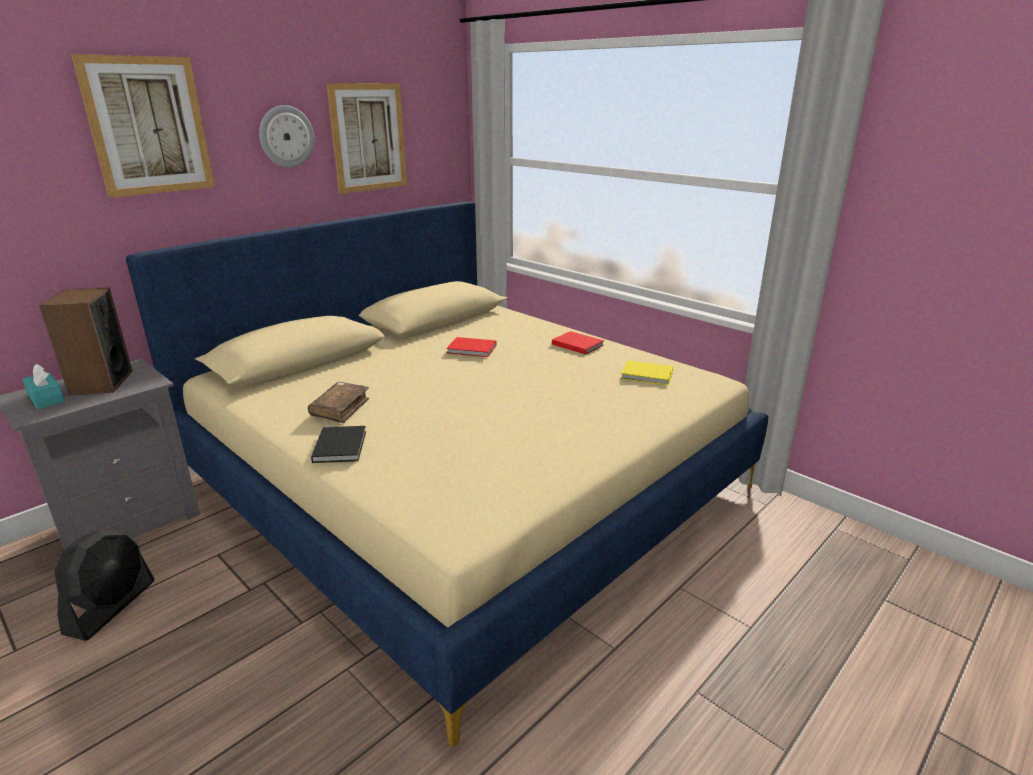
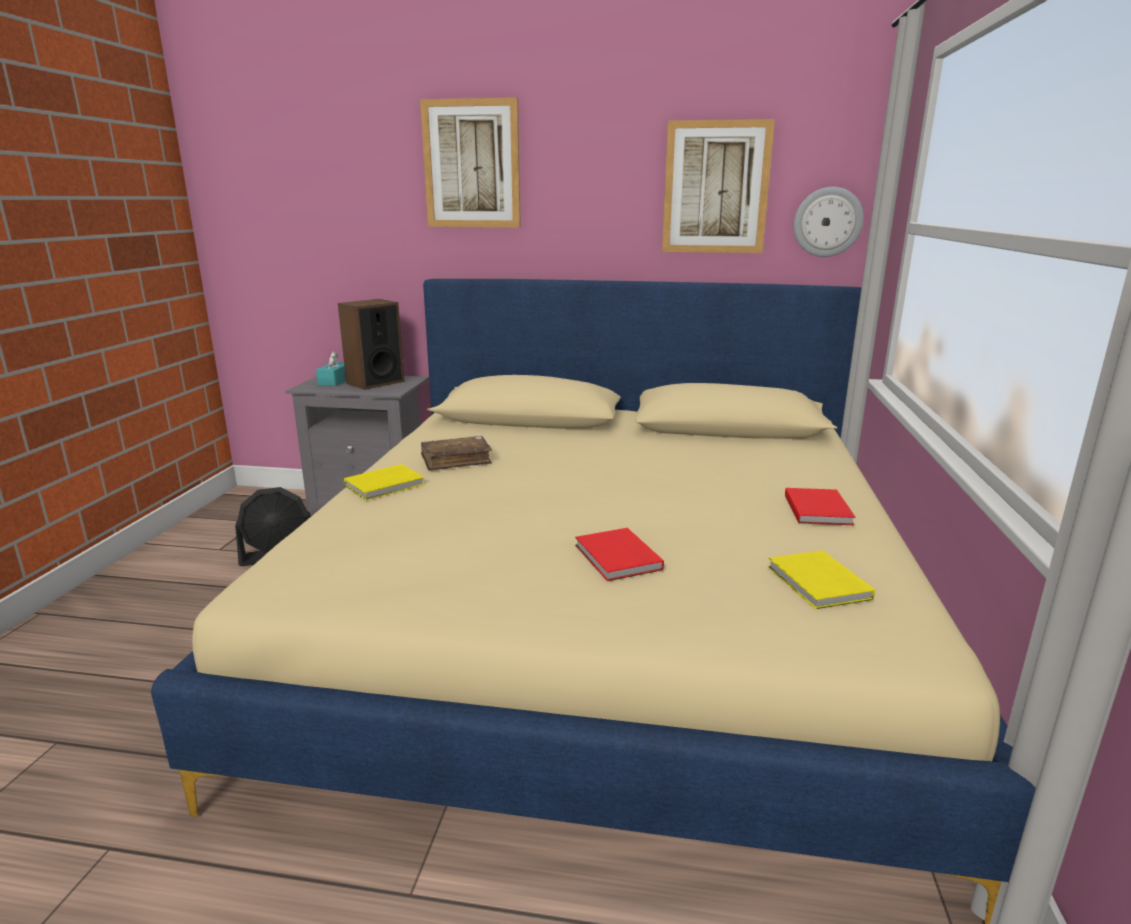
camera: 55 degrees right, 5 degrees down
(286, 136) = (607, 181): wall clock -> wall clock (827, 222)
(341, 446) = (387, 485): black book -> yellow book
(473, 349) = (681, 464): red book -> red book (617, 558)

